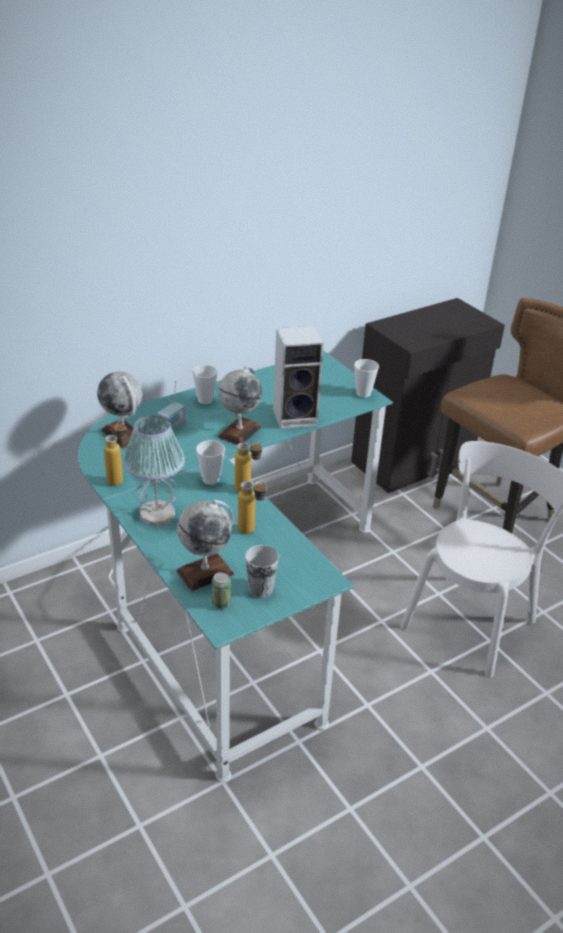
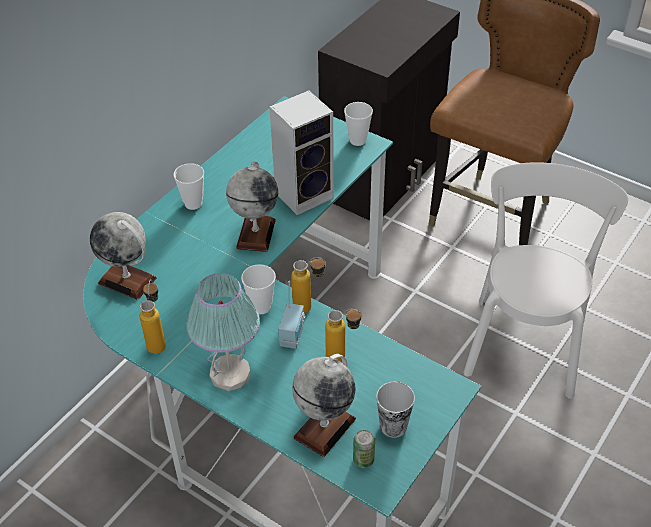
camera: 20 degrees left, 10 degrees up
(172, 428) = (179, 253): radio -> radio (293, 335)

